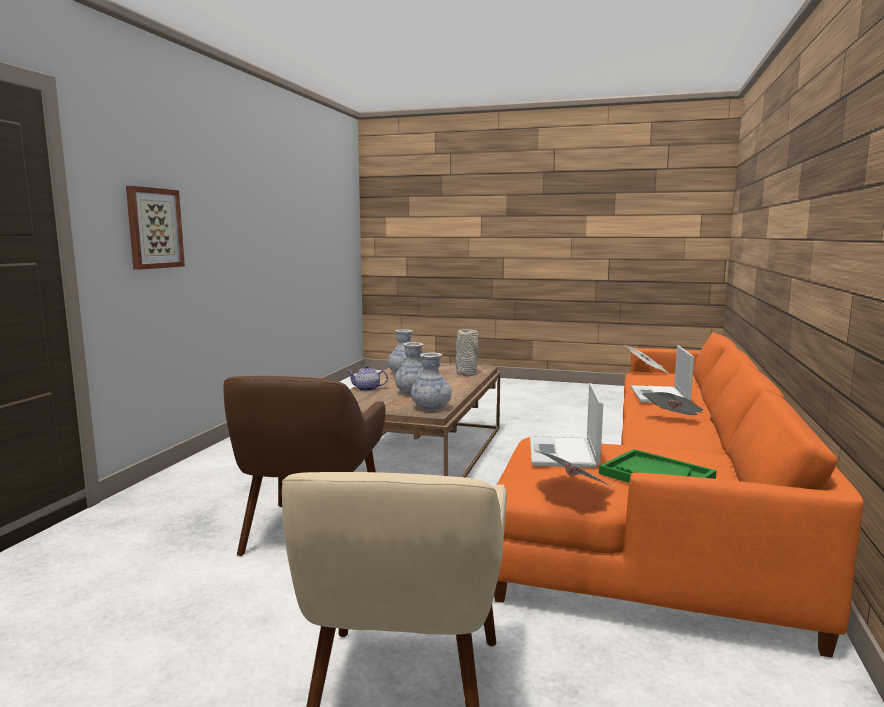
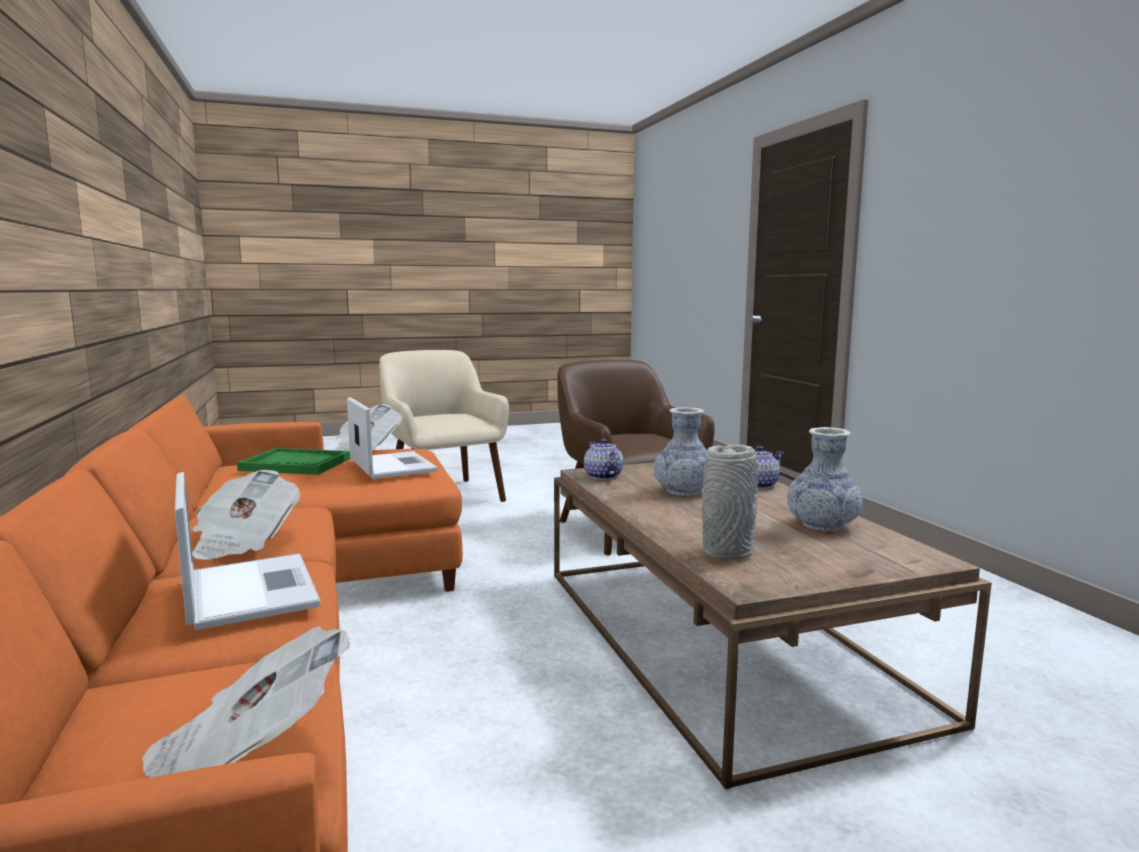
camera: 145 degrees right, 0 degrees up
(154, 228) = (942, 233): picture -> none
(431, 408) = (603, 476): vase -> teapot

